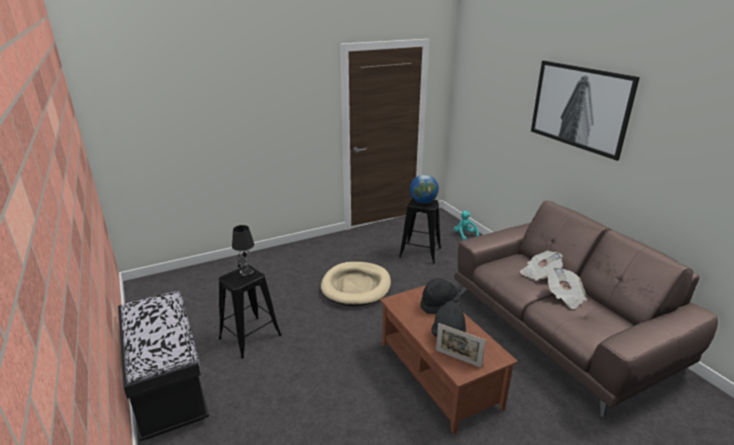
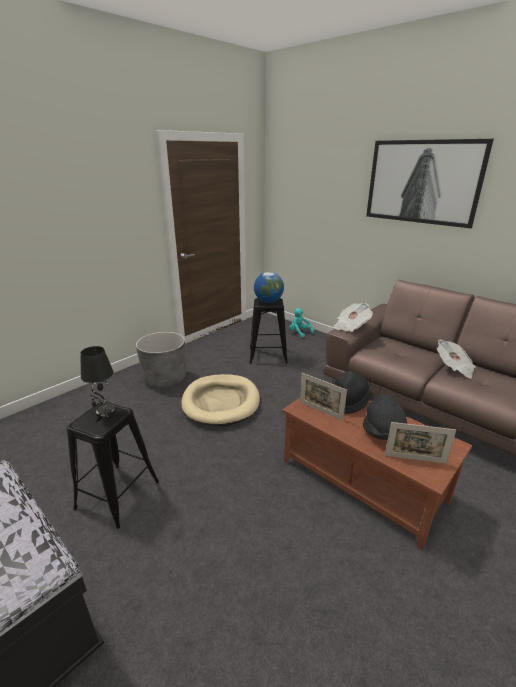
camera: 20 degrees left, 0 degrees up
(320, 257) = (165, 378): none -> grey planter
(409, 307) = (320, 411): none -> picture frame
(539, 274) = (414, 351): newspaper -> newspaper (351, 326)

